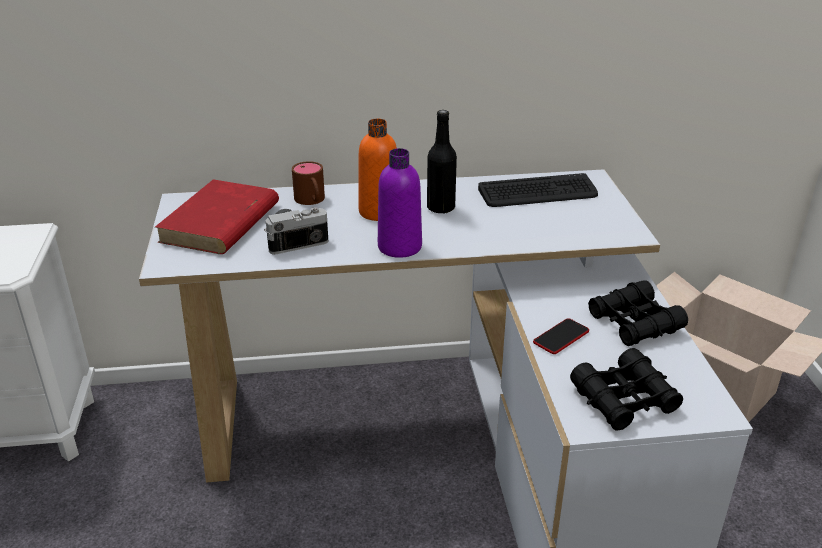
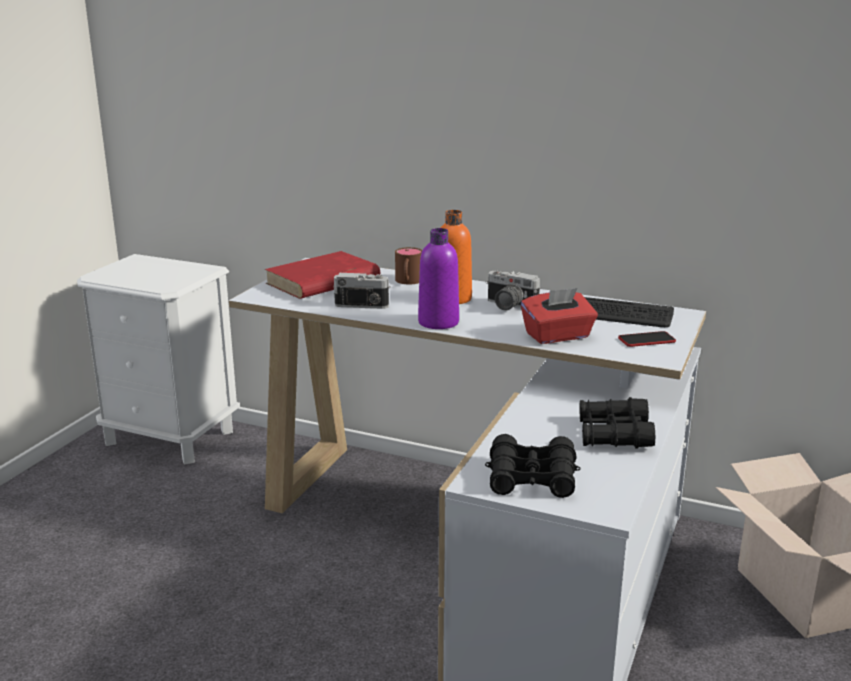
camera: 30 degrees right, 10 degrees down
(440, 208) = (508, 306): black bottle -> camera
(523, 233) = (557, 336): none -> red tissue box
(561, 337) = (530, 425): phone -> phone (646, 340)

